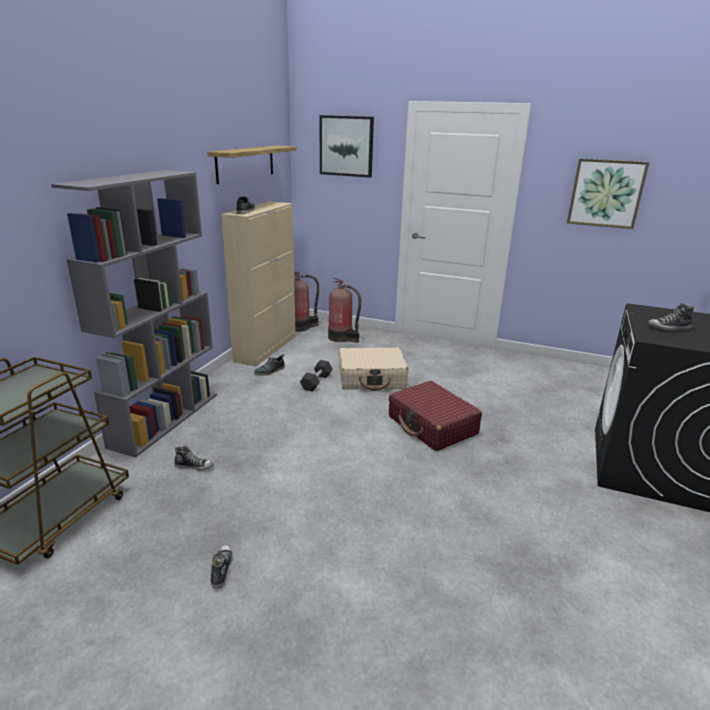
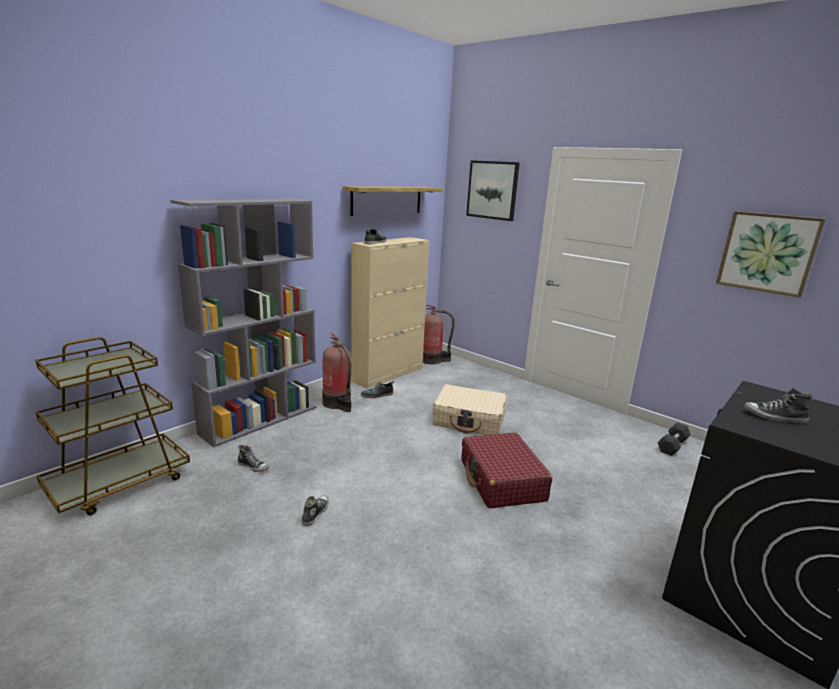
camera: 20 degrees right, 5 degrees down
(221, 569) = (208, 567): shoe -> shoe (315, 513)
(316, 382) = (413, 413): black dumbbell -> black dumbbell (672, 446)
(342, 338) = (465, 376): fire extinguisher -> fire extinguisher (338, 403)

